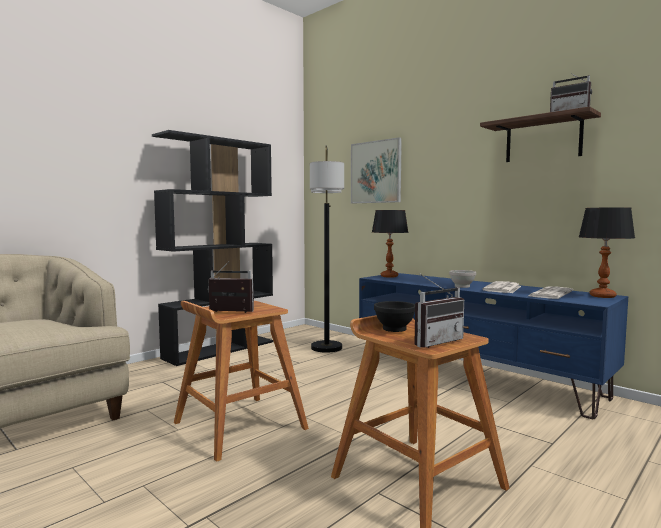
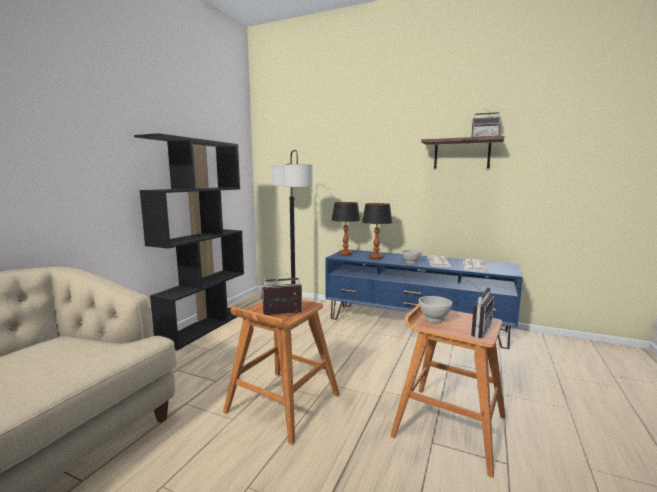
camera: 20 degrees left, 5 degrees up
(375, 172) = (323, 169): picture -> none
(393, 329) = (433, 319): black bowl -> white bowl
(602, 296) = (505, 265): table lamp -> table lamp (376, 258)

